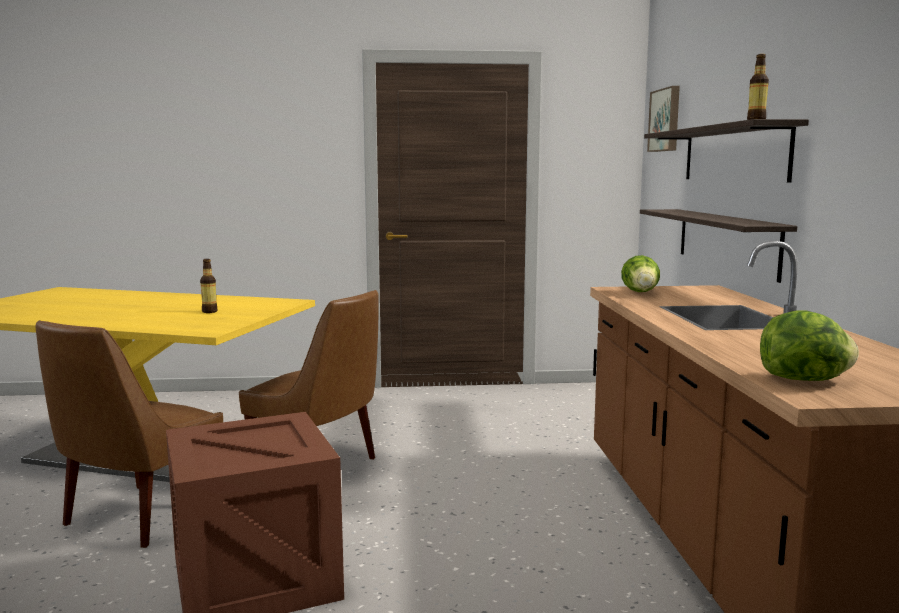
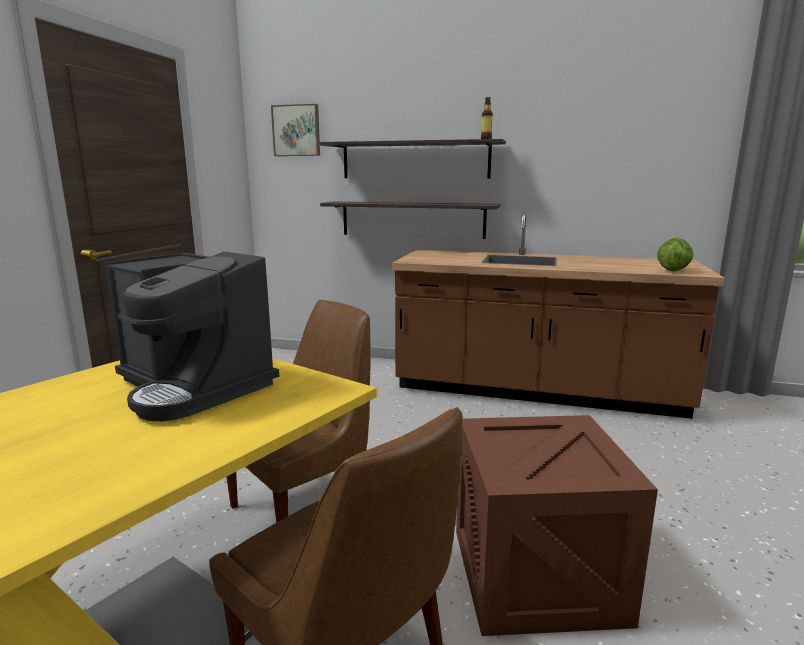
camera: 70 degrees left, 5 degrees up
(209, 311) = (194, 386): bottle -> coffee machine
(641, 293) = (430, 259): lettuce -> none

